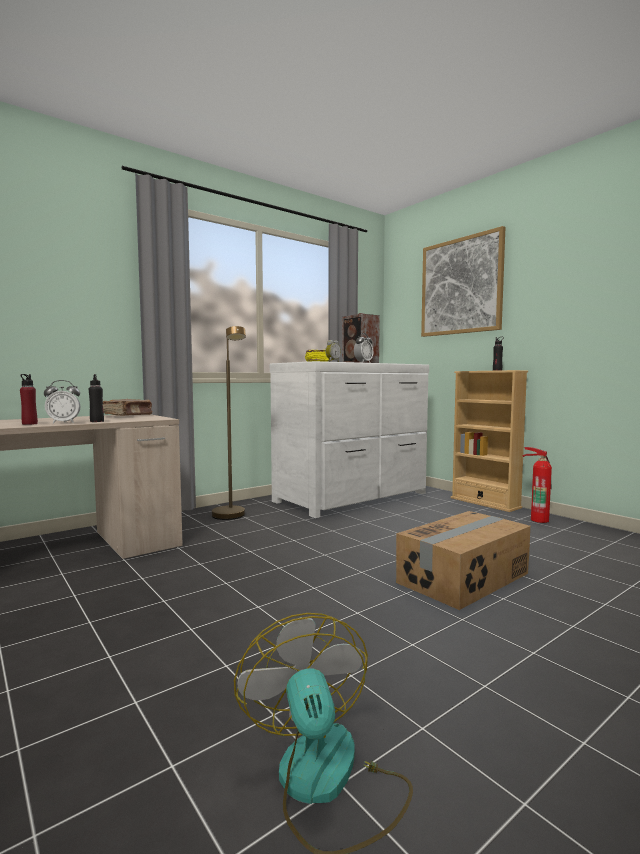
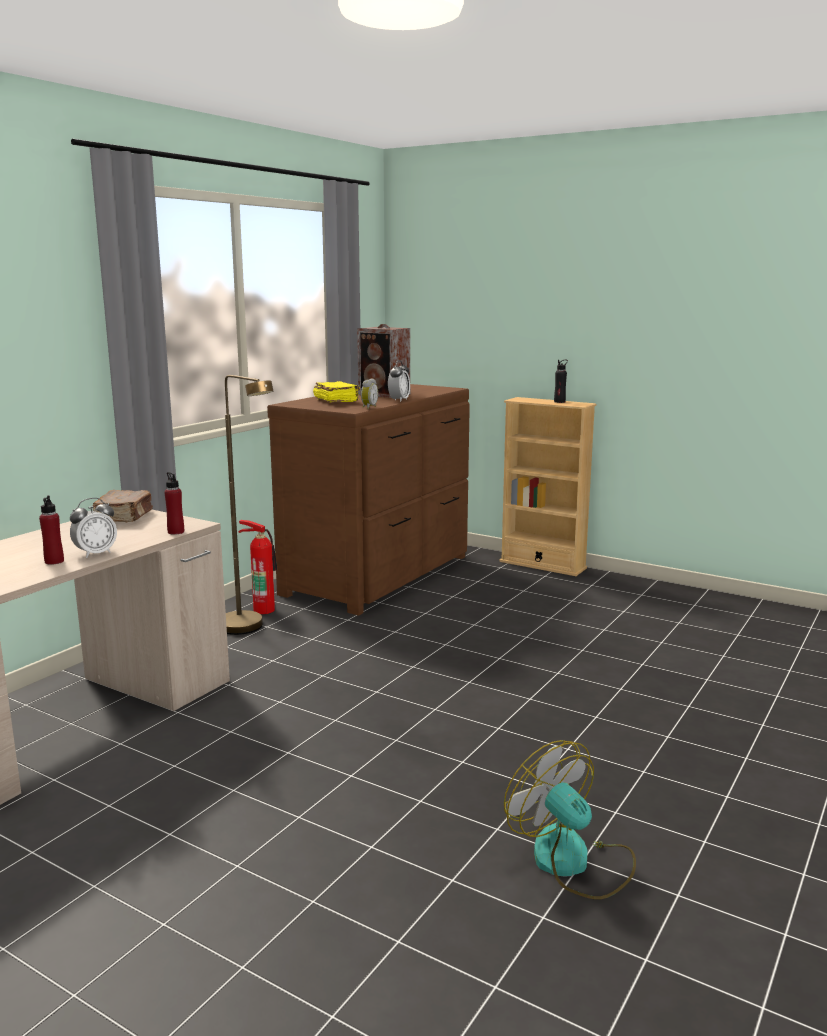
camera: 20 degrees left, 10 degrees up
(97, 421) = (128, 543): black bottle -> none
(139, 420) = (176, 532): none -> red bottle
(353, 498) = (380, 575): white dresser -> brown dresser
(461, 286) = (506, 280): picture -> none
(464, 578) = (575, 672): cardboard box -> none
(538, 519) = (611, 584): fire extinguisher -> fire extinguisher (263, 609)

